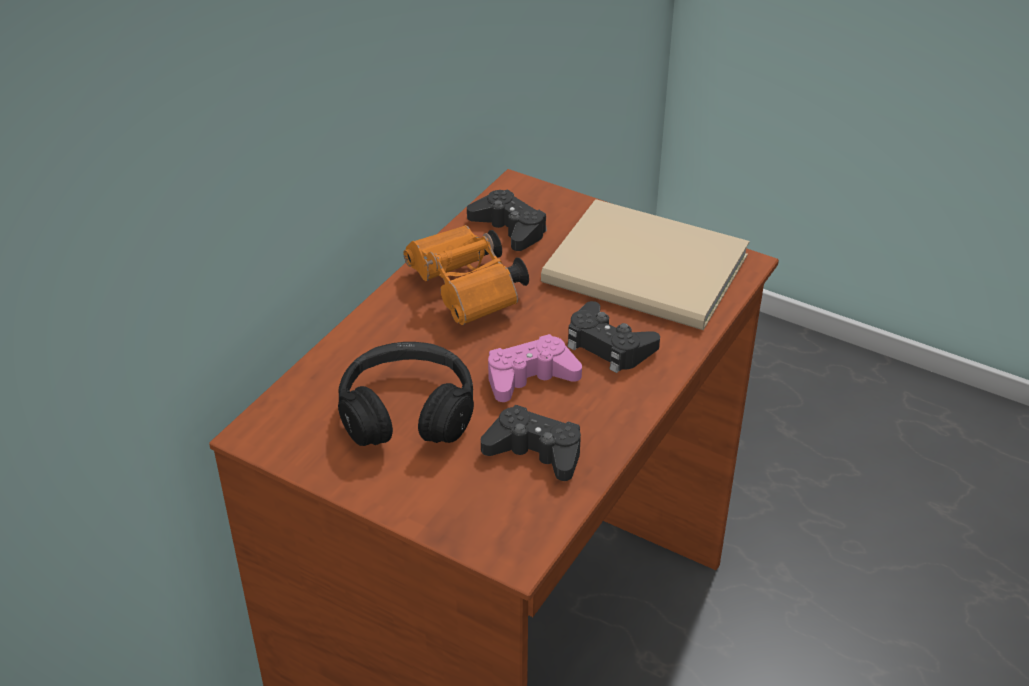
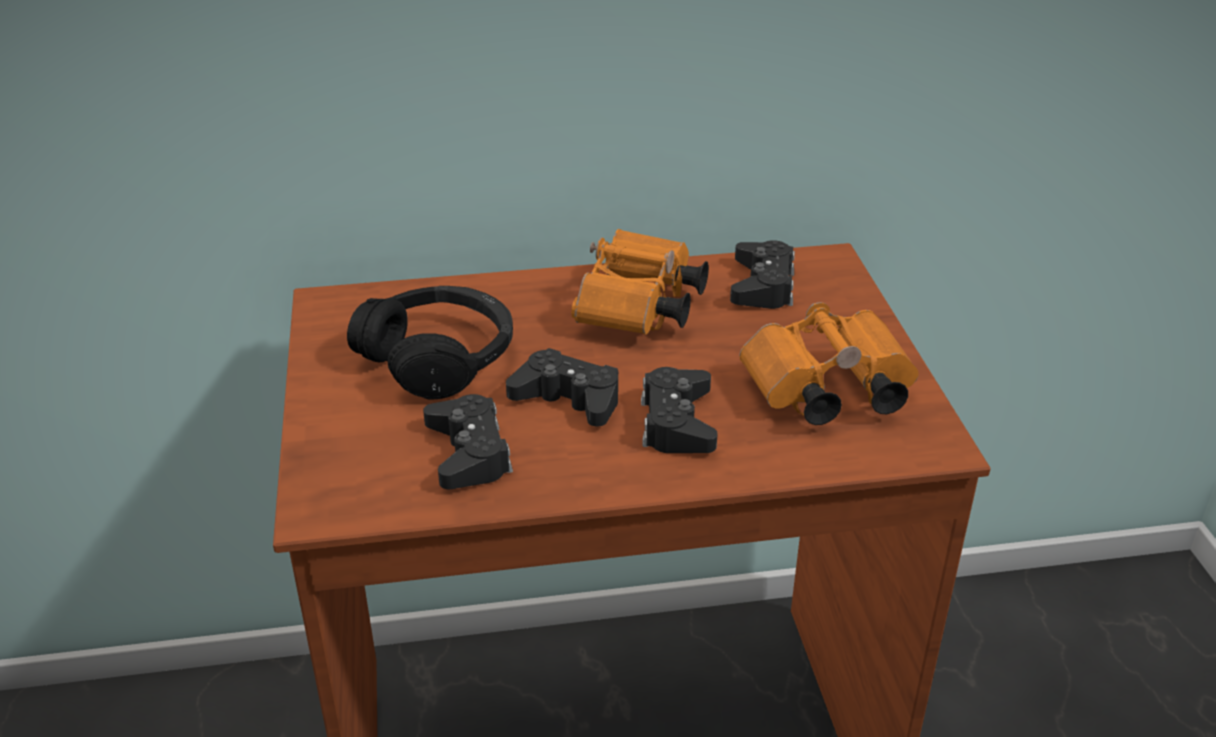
camera: 50 degrees right, 5 degrees down
(530, 377) = (568, 399): pink game controller -> black game controller
(649, 273) = (824, 393): beige book -> orange binoculars

